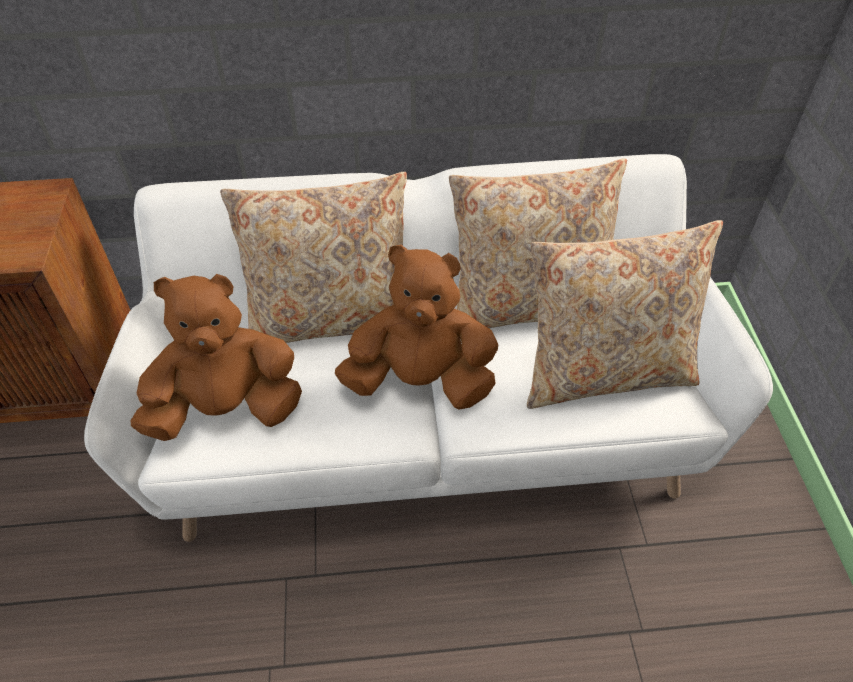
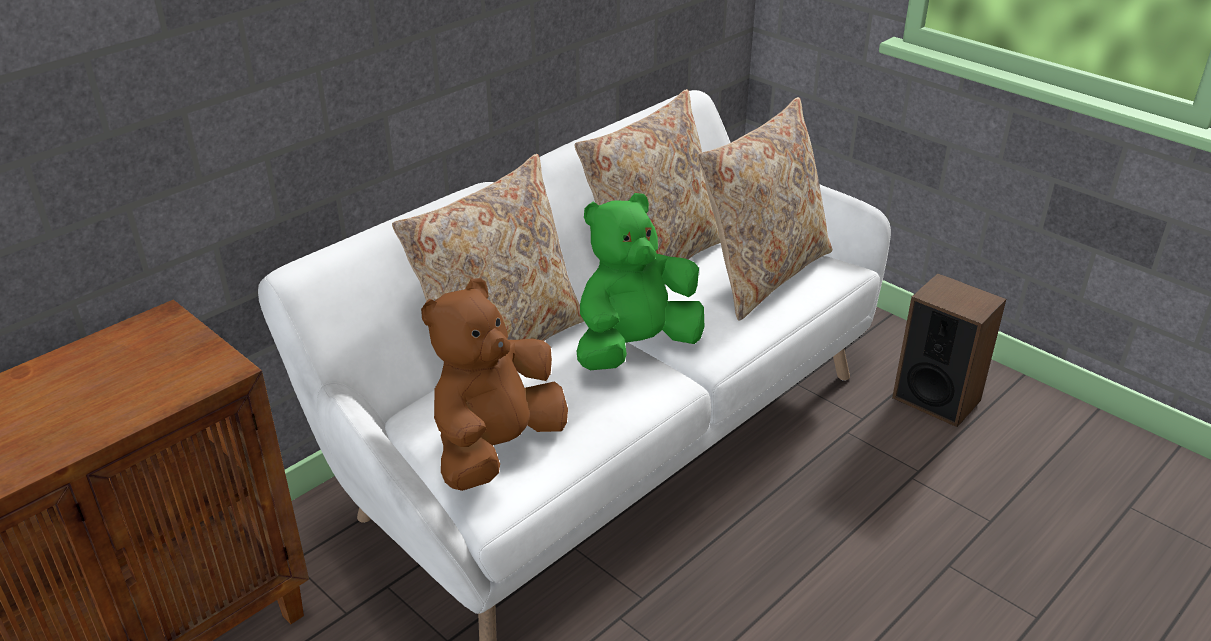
camera: 40 degrees left, 15 degrees down
(421, 381) = (635, 347): brown plush toy -> green plush toy
(739, 572) = (936, 398): none -> speaker

